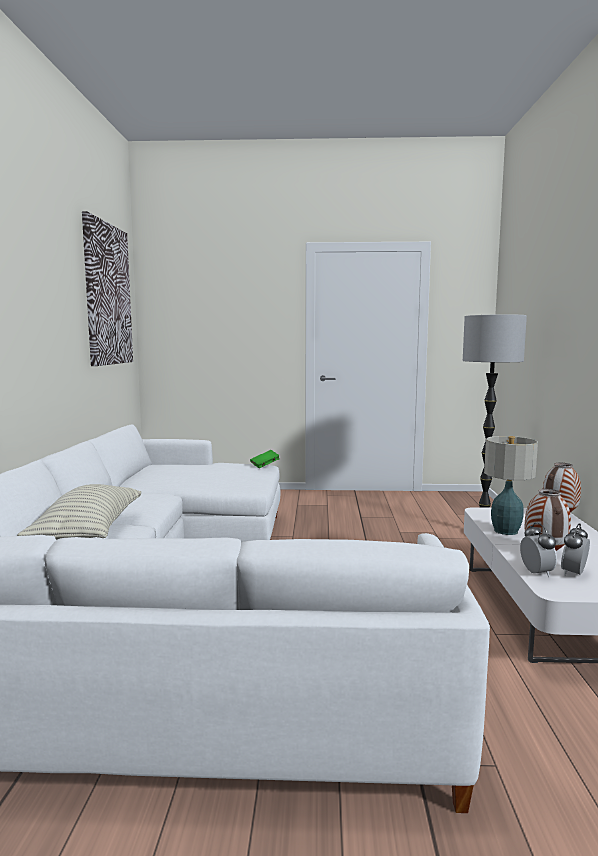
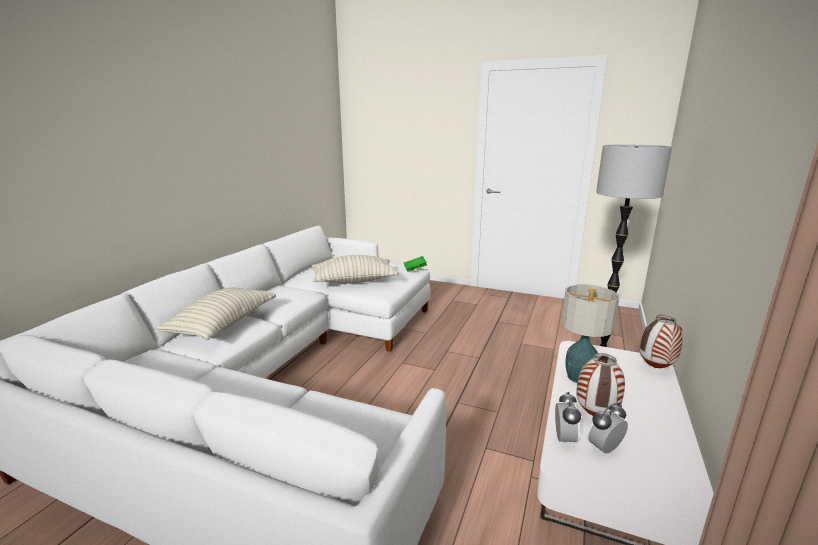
camera: 20 degrees right, 10 degrees up
(107, 294) = (304, 118): picture -> none
(208, 480) = (354, 281): none -> pillow

